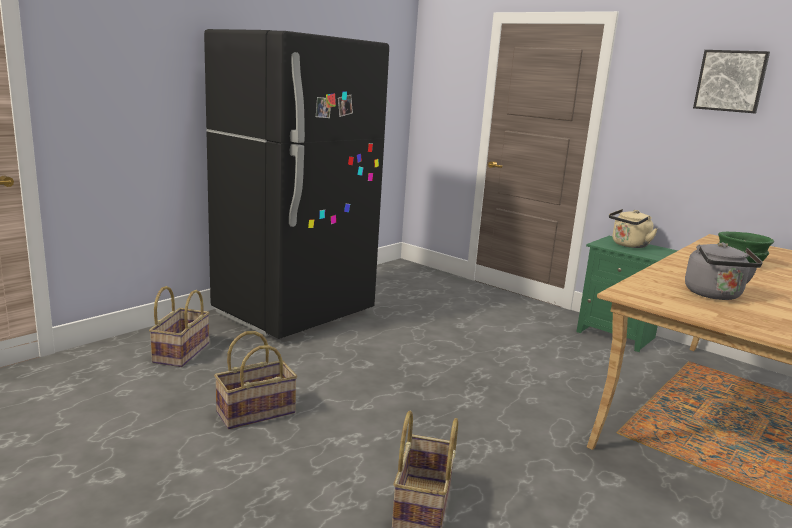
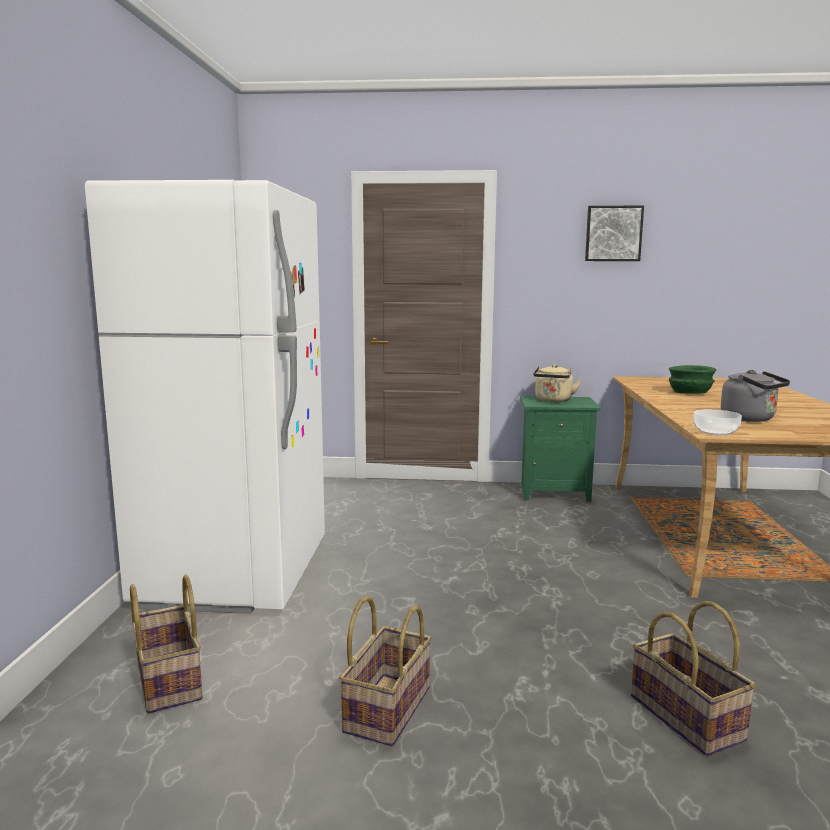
camera: 35 degrees left, 5 degrees down
(294, 313) = (236, 573): black fridge -> white fridge
(631, 293) = (715, 432): none -> bowl

